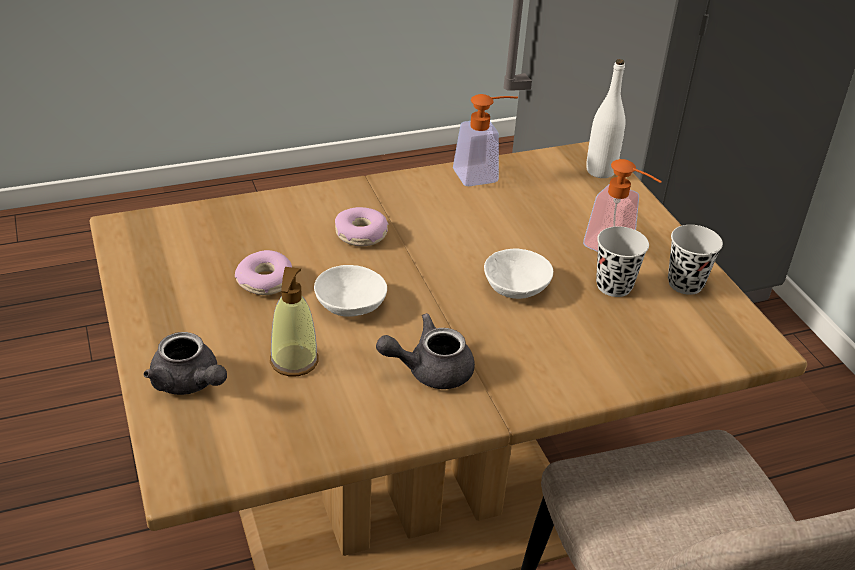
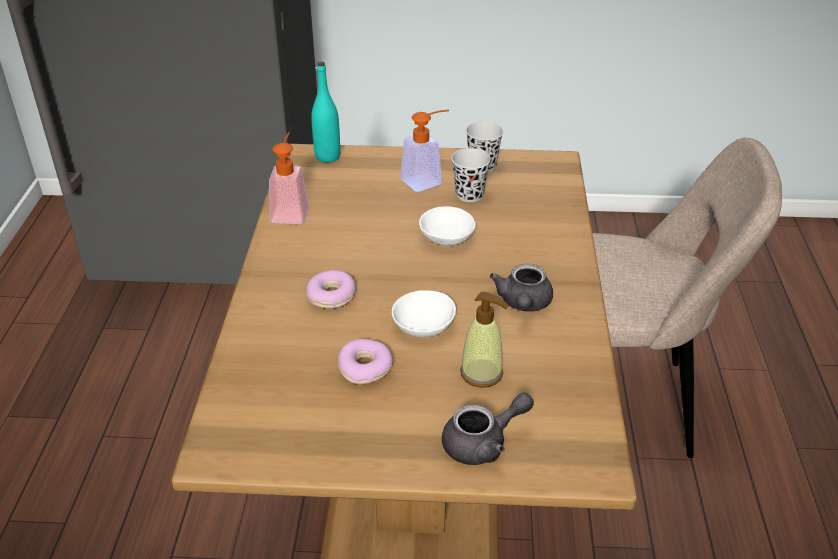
camera: 65 degrees left, 0 degrees up
(600, 171) = (327, 157): white bottle -> turquoise bottle

